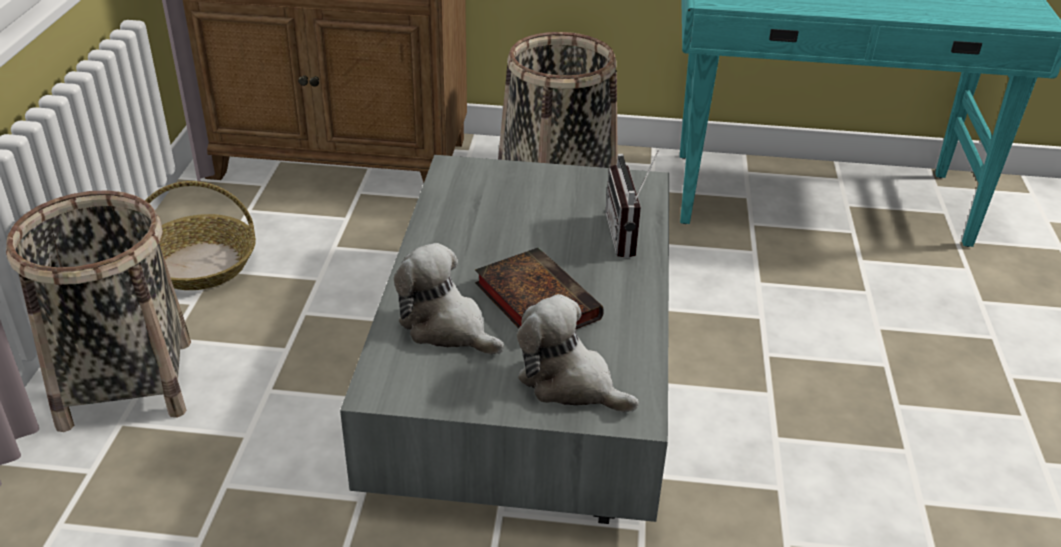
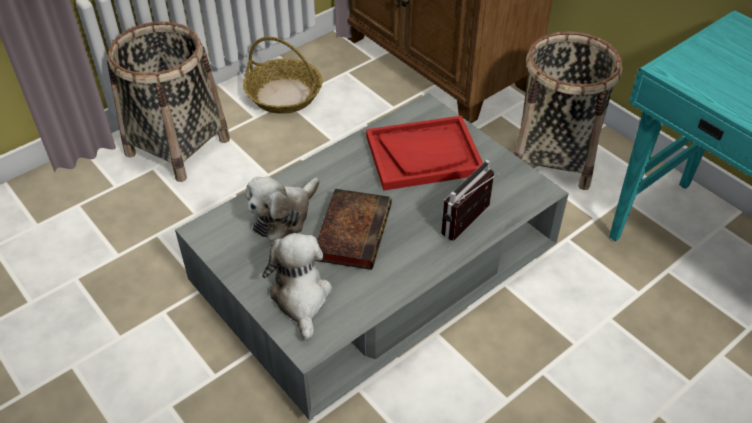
camera: 45 degrees right, 10 degrees up
(447, 327) = (284, 216): plush toy -> plush toy turned 135 degrees counterclockwise
(507, 205) = (424, 155): none -> red tray

